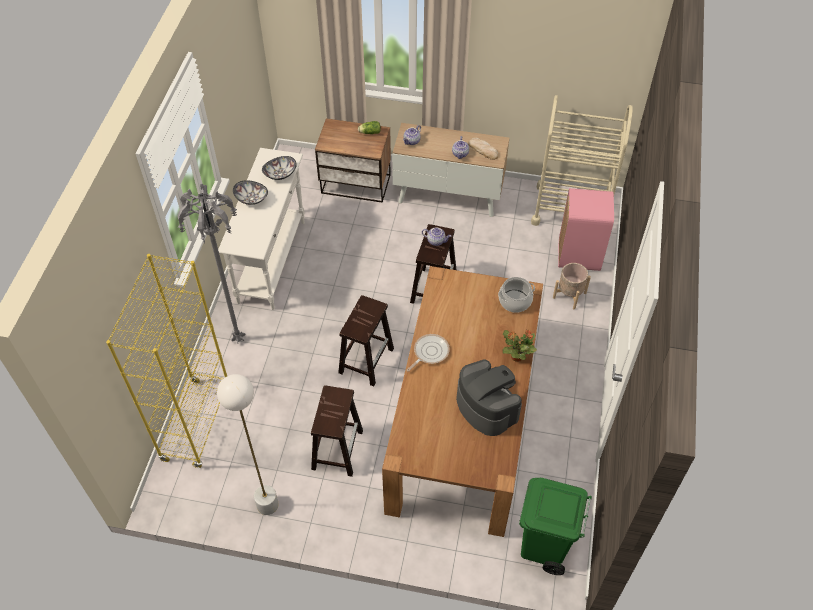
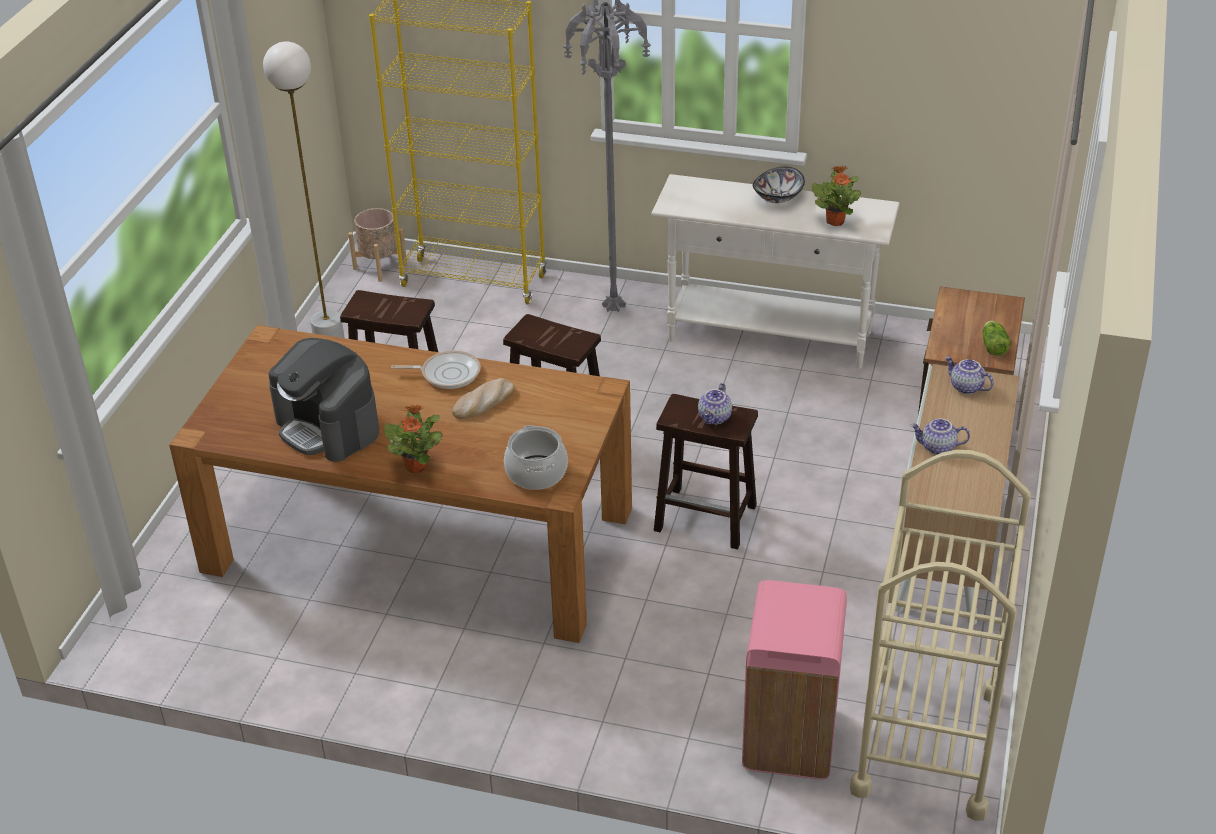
camera: 95 degrees right, 15 degrees down
(280, 174) = (835, 221): bowl -> potted plant
(429, 352) = (447, 373): frying pan -> frying pan turned 45 degrees counterclockwise
(483, 150) = (954, 480): bread -> bread (483, 402)
(486, 406) = (328, 427): coffee machine -> coffee machine turned 75 degrees clockwise
(544, 546) = (167, 618): green trash can -> none
(569, 295) = (681, 710): beige planter -> beige planter (380, 266)

